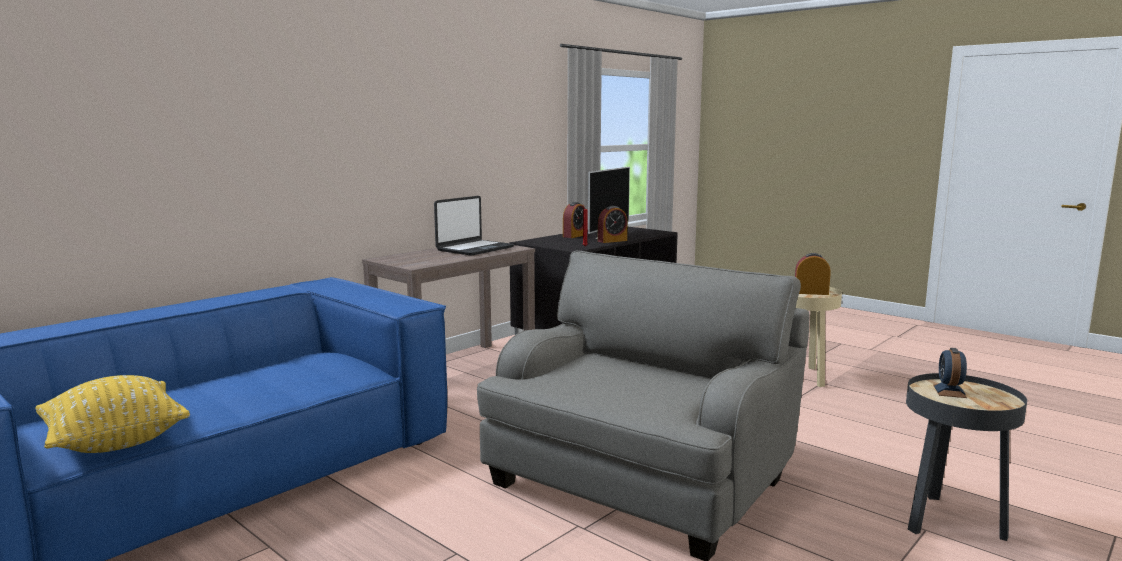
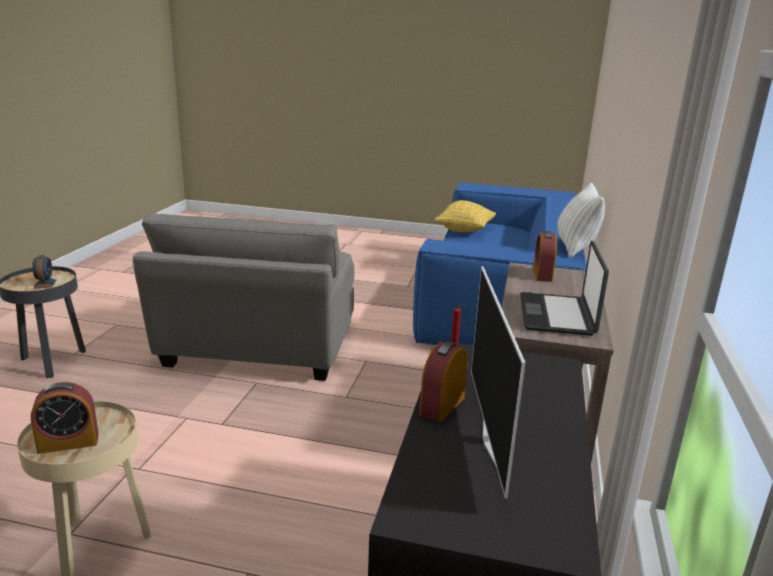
camera: 150 degrees right, 10 degrees up
(273, 289) = (575, 248): none -> white pillow
(575, 236) = (542, 422): alarm clock -> alarm clock (542, 274)

